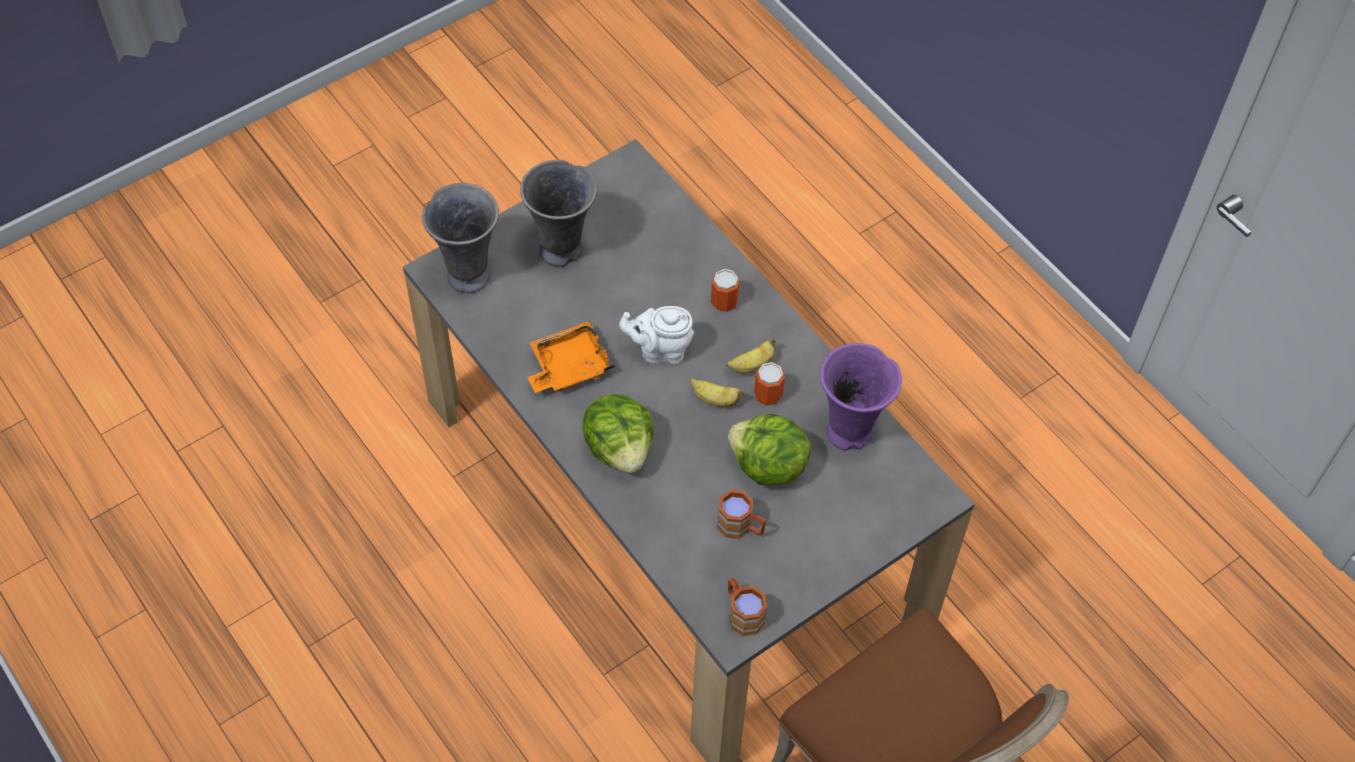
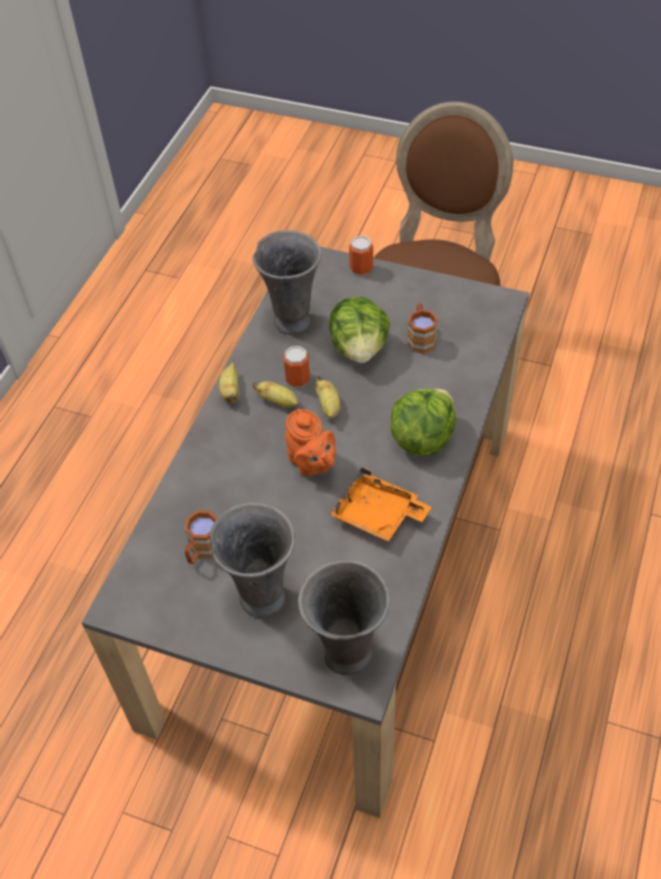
camera: 120 degrees left, 5 degrees down
(660, 350) = (311, 464): white teapot -> orange teapot
(724, 302) = (230, 450): can -> can (361, 268)
(742, 613) = (482, 305): brown mug -> brown mug (202, 550)
(794, 337) = (231, 391): none -> banana
(850, 434) = (292, 320): purple vase -> grey vase

